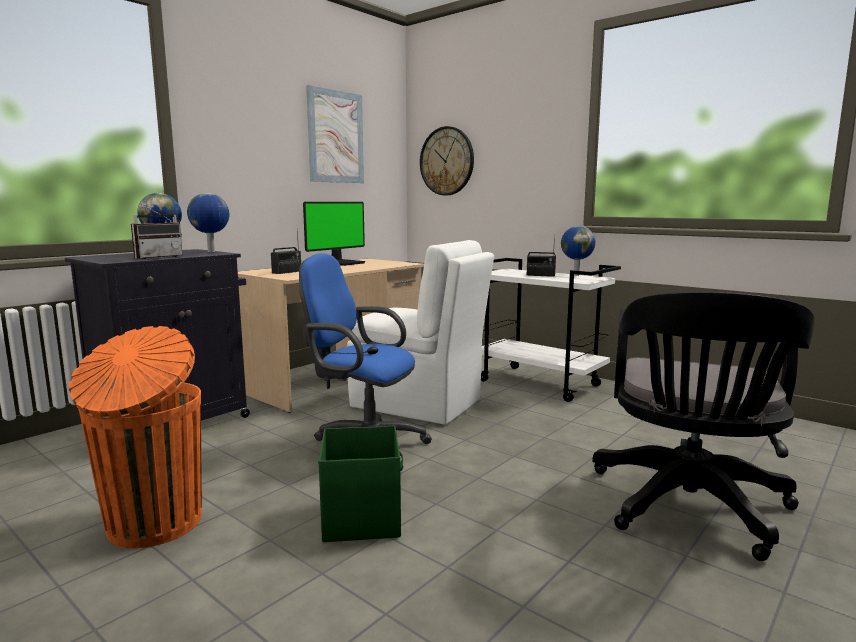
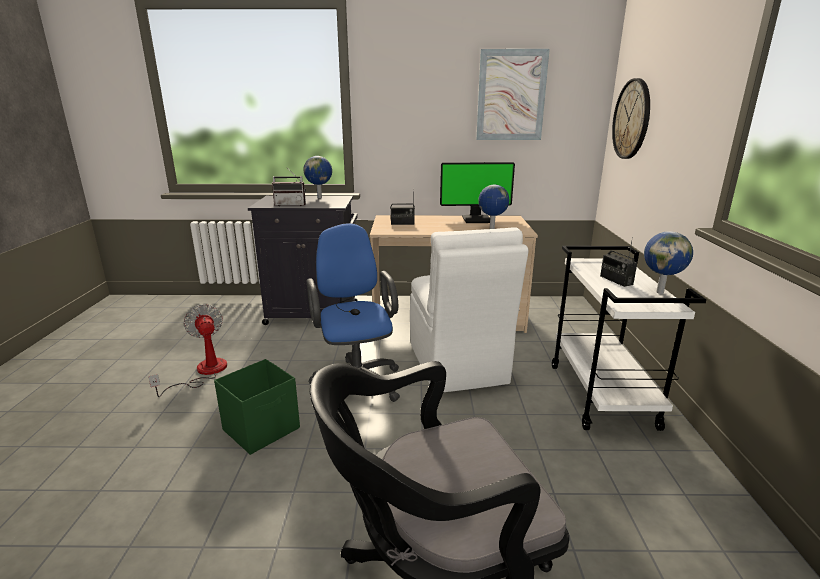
camera: 50 degrees right, 10 degrees up
(153, 524) = (203, 372): orange trash can -> fan
(211, 252) = (340, 202): globe -> globe (491, 229)

